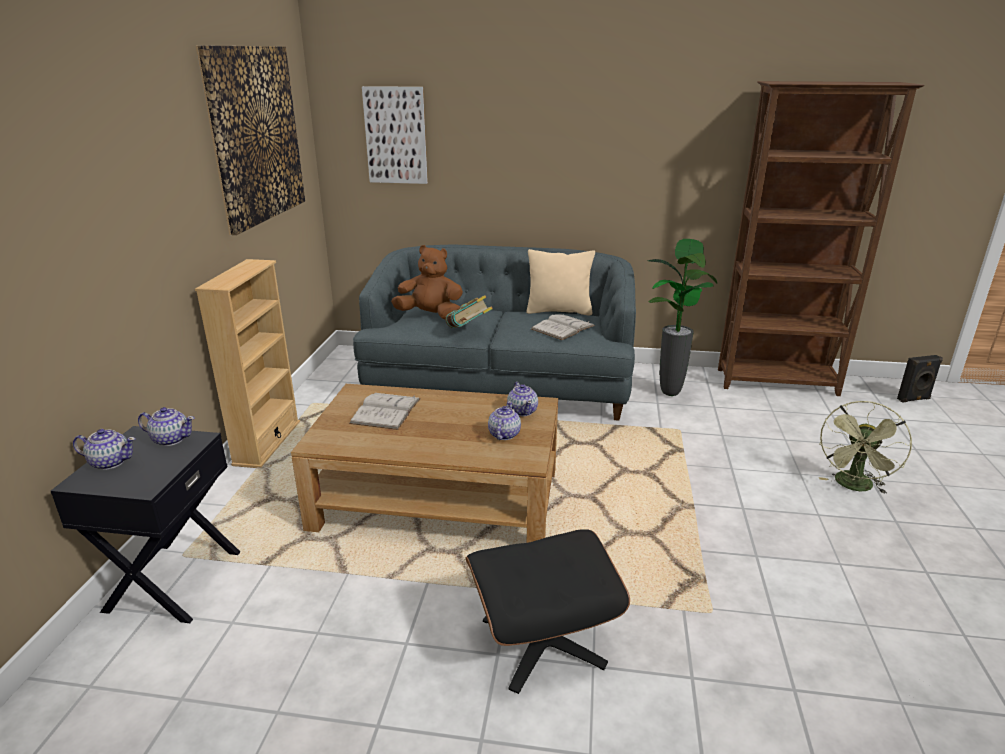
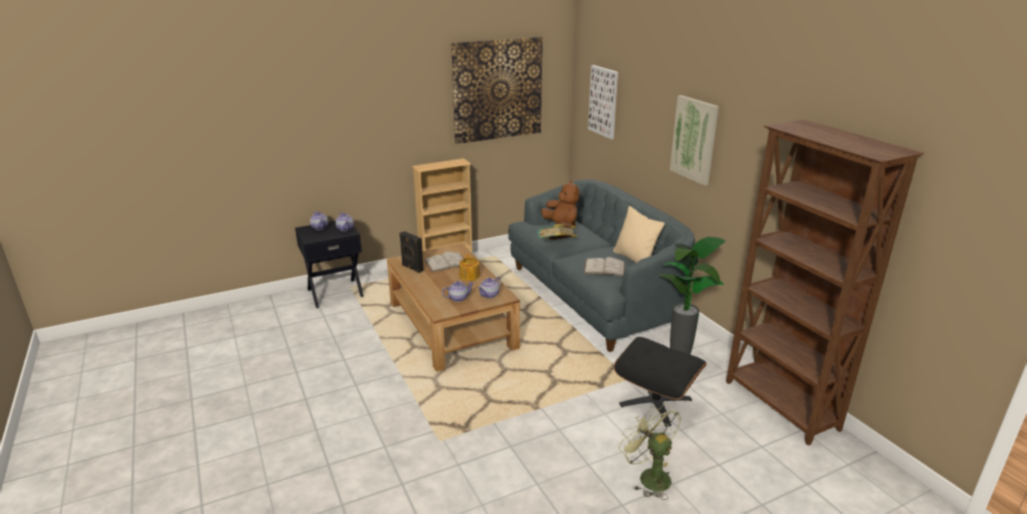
camera: 55 degrees right, 0 degrees up
(450, 407) = (469, 276): none -> teapot
(543, 640) = (374, 394): black ottoman -> black ottoman (656, 401)
(587, 145) = (694, 139): none -> picture
(854, 486) = (649, 476): green fan -> green fan turned 60 degrees clockwise
(914, 399) = (875, 494): black speaker -> black speaker (412, 268)

